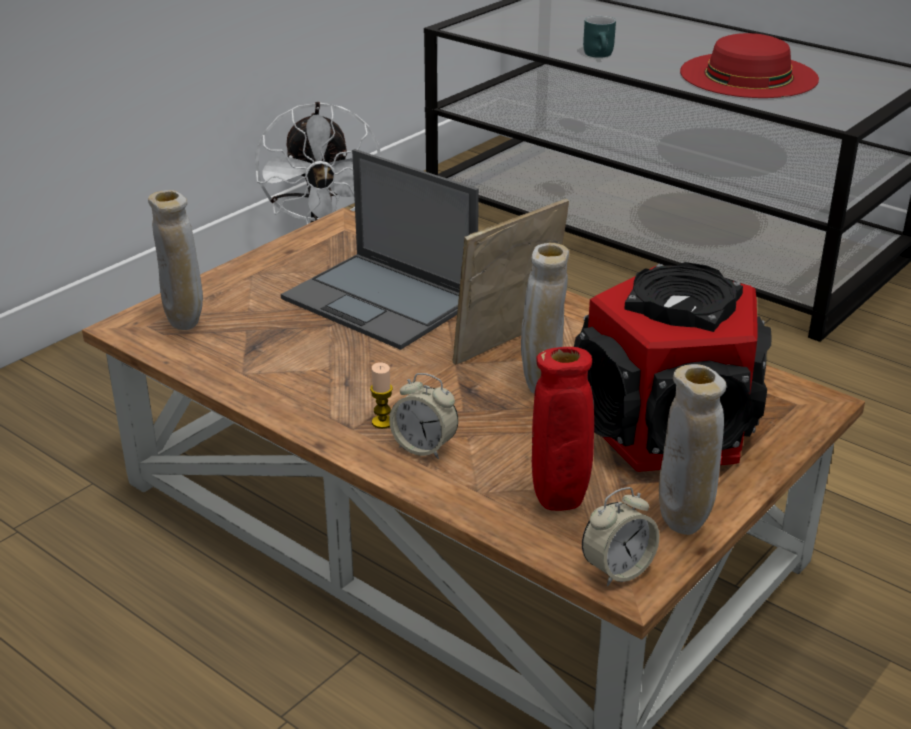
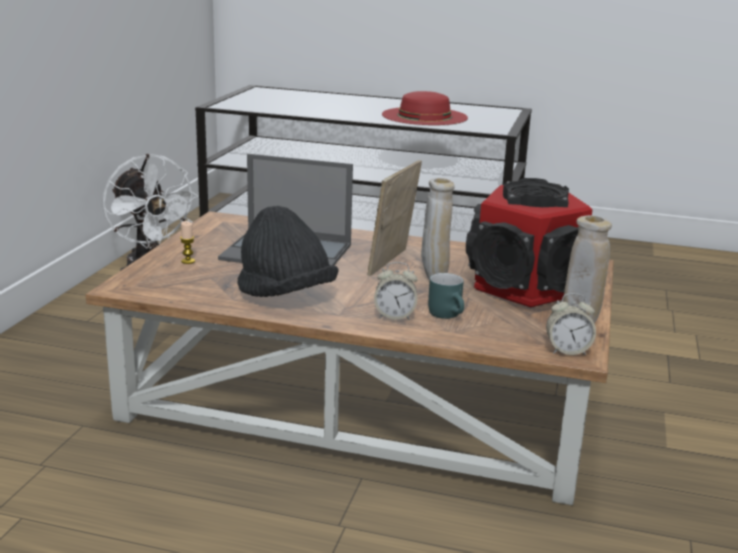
camera: 25 degrees left, 10 degrees down
(185, 324) = (163, 281): beige vase -> none
(312, 379) = (285, 296): none -> black hat
(382, 422) = (355, 309): candle -> candle (188, 261)
(559, 505) = (504, 329): red vase -> none
(601, 55) = (326, 113): turquoise mug -> turquoise mug (449, 314)
(617, 569) = (567, 351): alarm clock -> alarm clock turned 60 degrees clockwise

